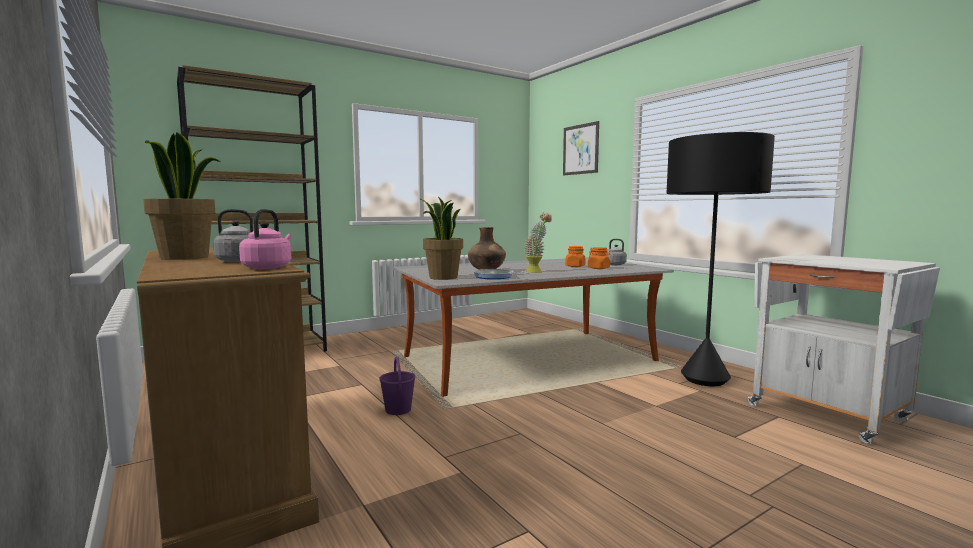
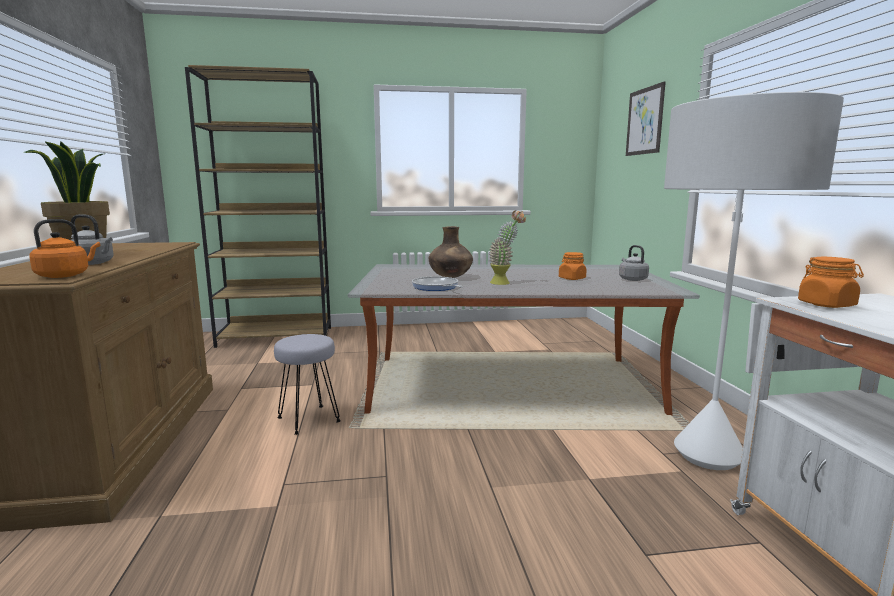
camera: 25 degrees right, 5 degrees up
(268, 267) = (65, 275): pink kettle -> orange kettle
(398, 409) = (309, 419): purple bucket -> grey stool
(442, 277) = (380, 283): potted plant -> none
(598, 268) = (594, 284): orange jar -> orange jar (826, 304)
(704, 380) = (708, 456): black floor lamp -> white floor lamp

